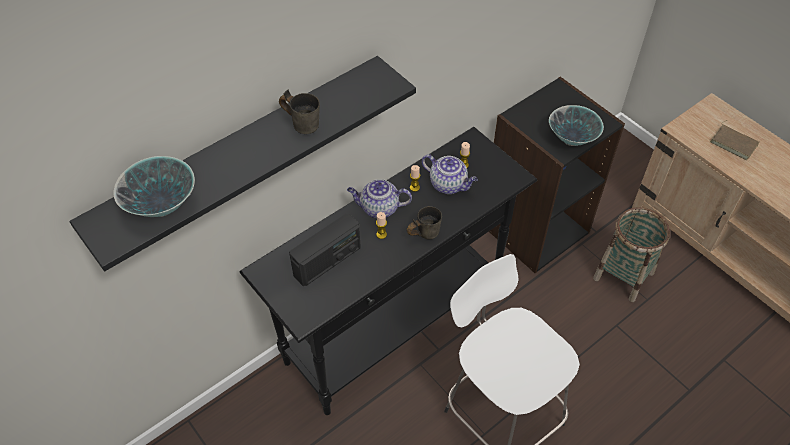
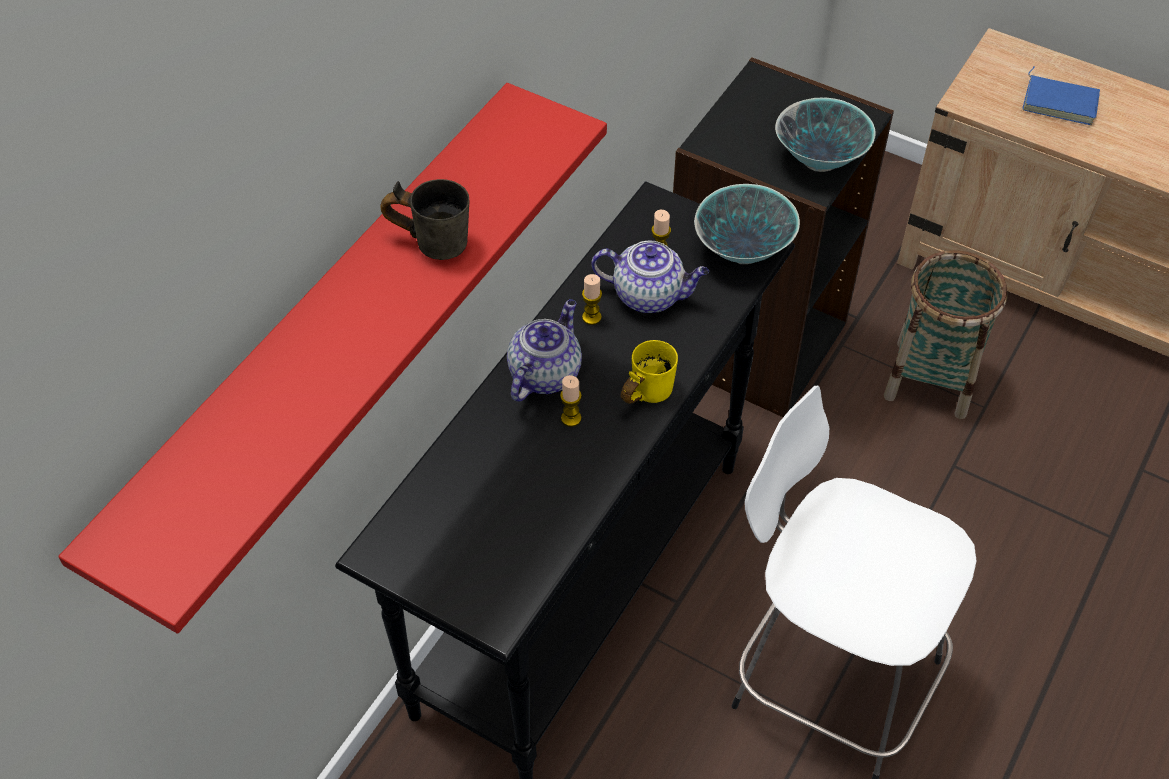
camera: 20 degrees left, 0 degrees up
(162, 206) = (238, 470): bowl -> bowl (744, 250)
(242, 156) = (322, 336): black shelf -> red shelf
(327, 261) = (495, 496): radio -> none
(378, 209) = (545, 373): teapot -> teapot turned 135 degrees clockwise
(422, 232) = (642, 393): grey mug -> yellow mug
(734, 143) = (1060, 101): brown book -> blue book

